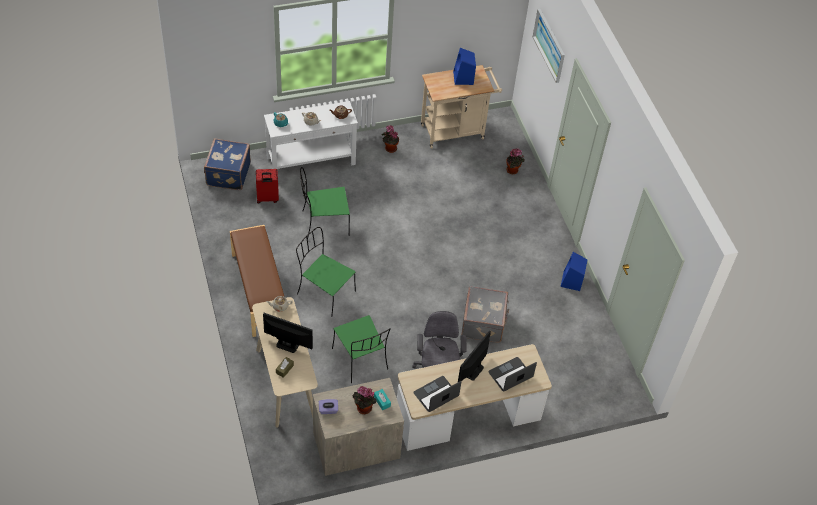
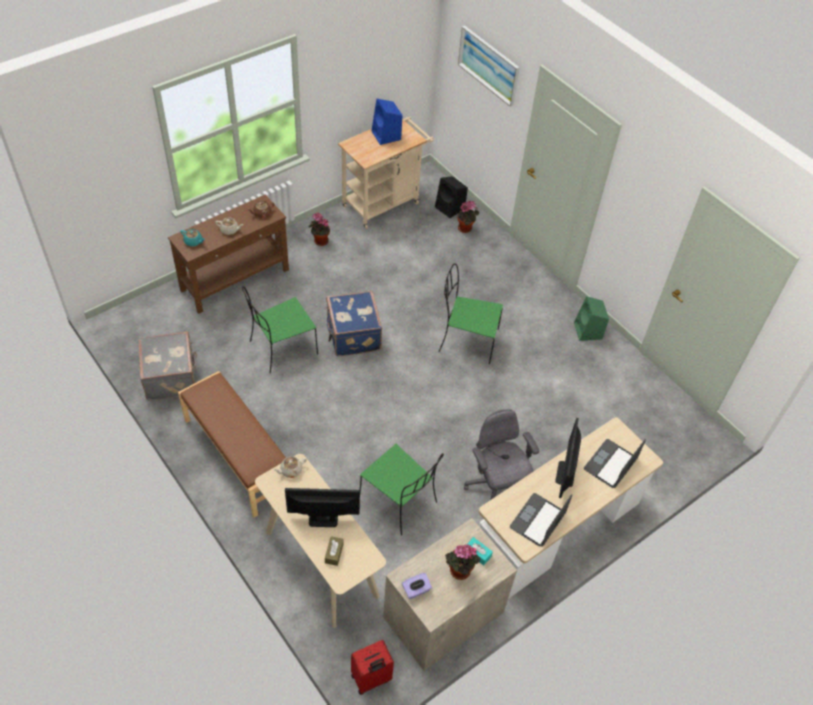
camera: 20 degrees left, 0 degrees up
(227, 174) = (139, 324): blue suitcase -> blue suitcase (352, 335)
(267, 198) = (201, 339): red suitcase -> red suitcase (371, 679)
(311, 161) = (236, 280): white console table -> brown console table
(324, 292) = (319, 431): green chair -> green chair (466, 340)
(484, 323) = (519, 409): grey suitcase -> grey suitcase (171, 377)
(508, 150) = (450, 208): none -> black speaker
(571, 281) = (588, 331): blue speaker -> green speaker

